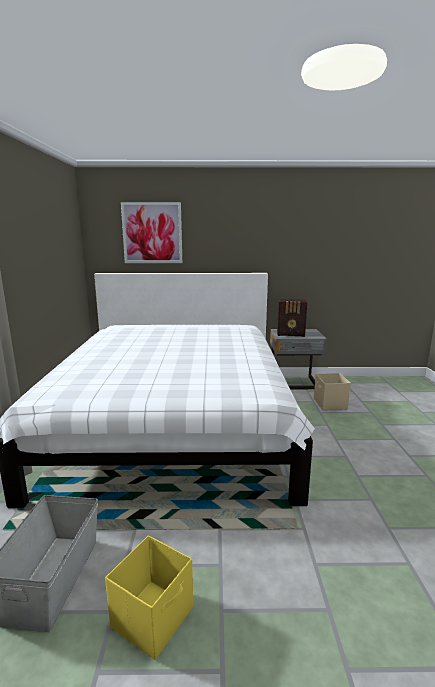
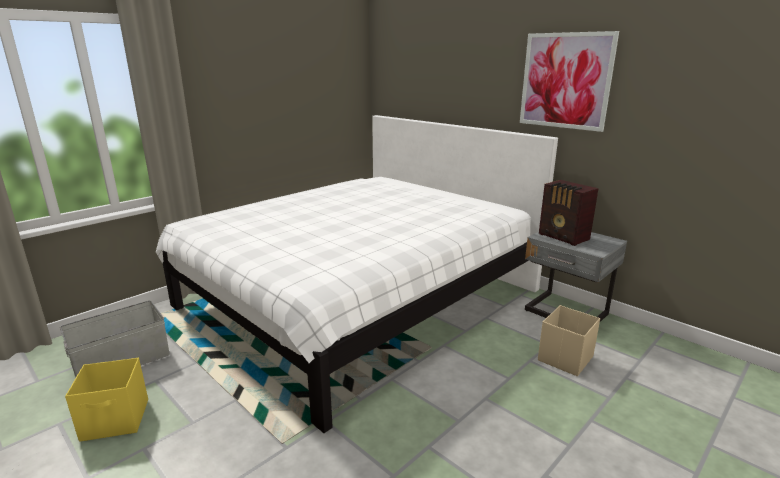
camera: 45 degrees right, 5 degrees up
(152, 233) = (429, 71): picture -> picture (565, 81)

